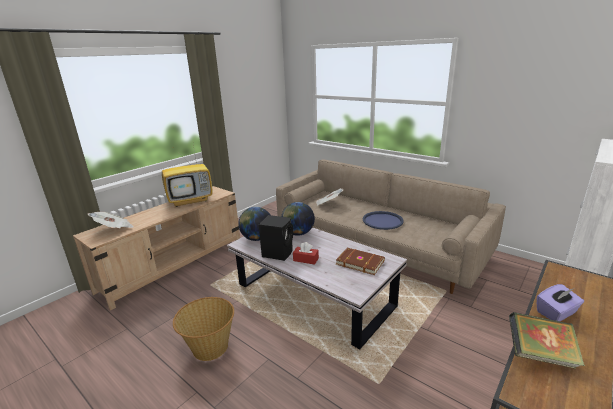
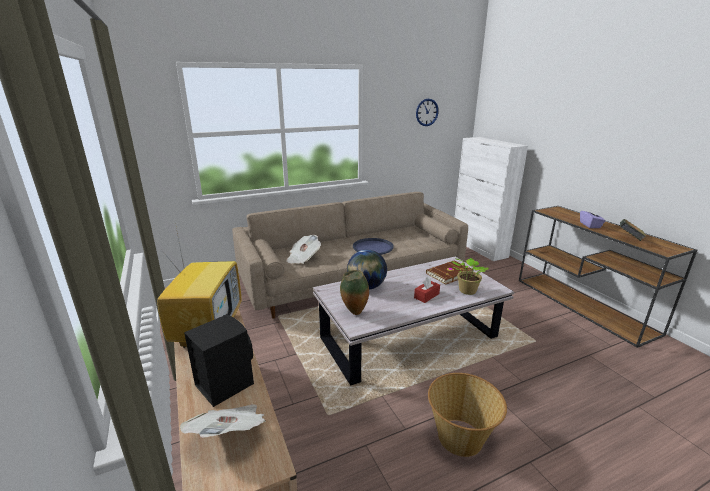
camera: 65 degrees left, 0 degrees up
(257, 238) = (354, 313): globe -> vase
(278, 253) = (401, 307): black speaker -> black speaker (224, 383)
(333, 277) = (466, 291): none -> potted plant
(550, 95) = (427, 112): none -> wall clock

